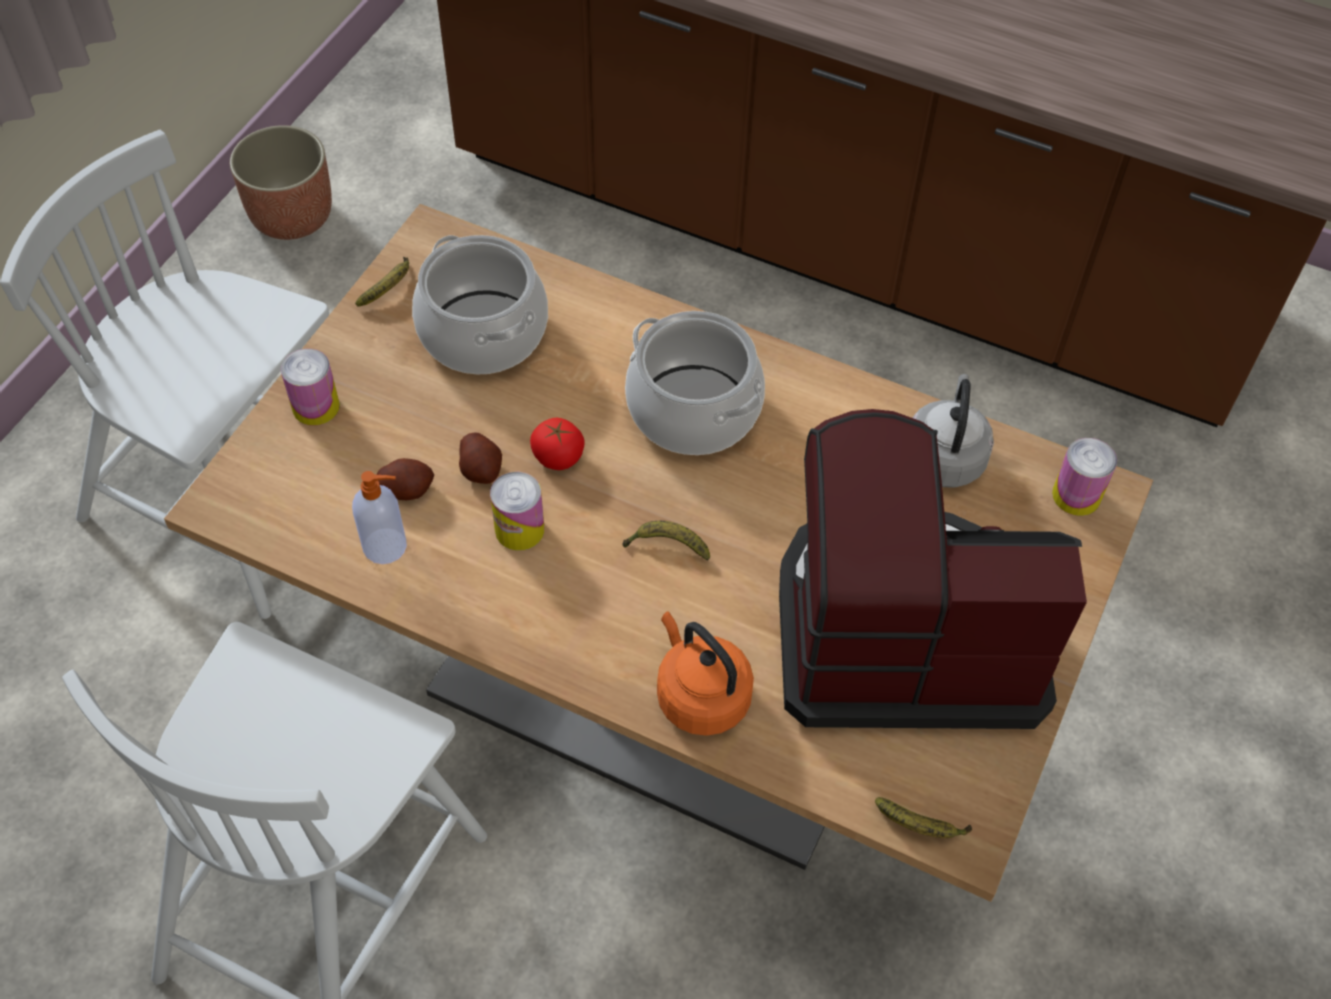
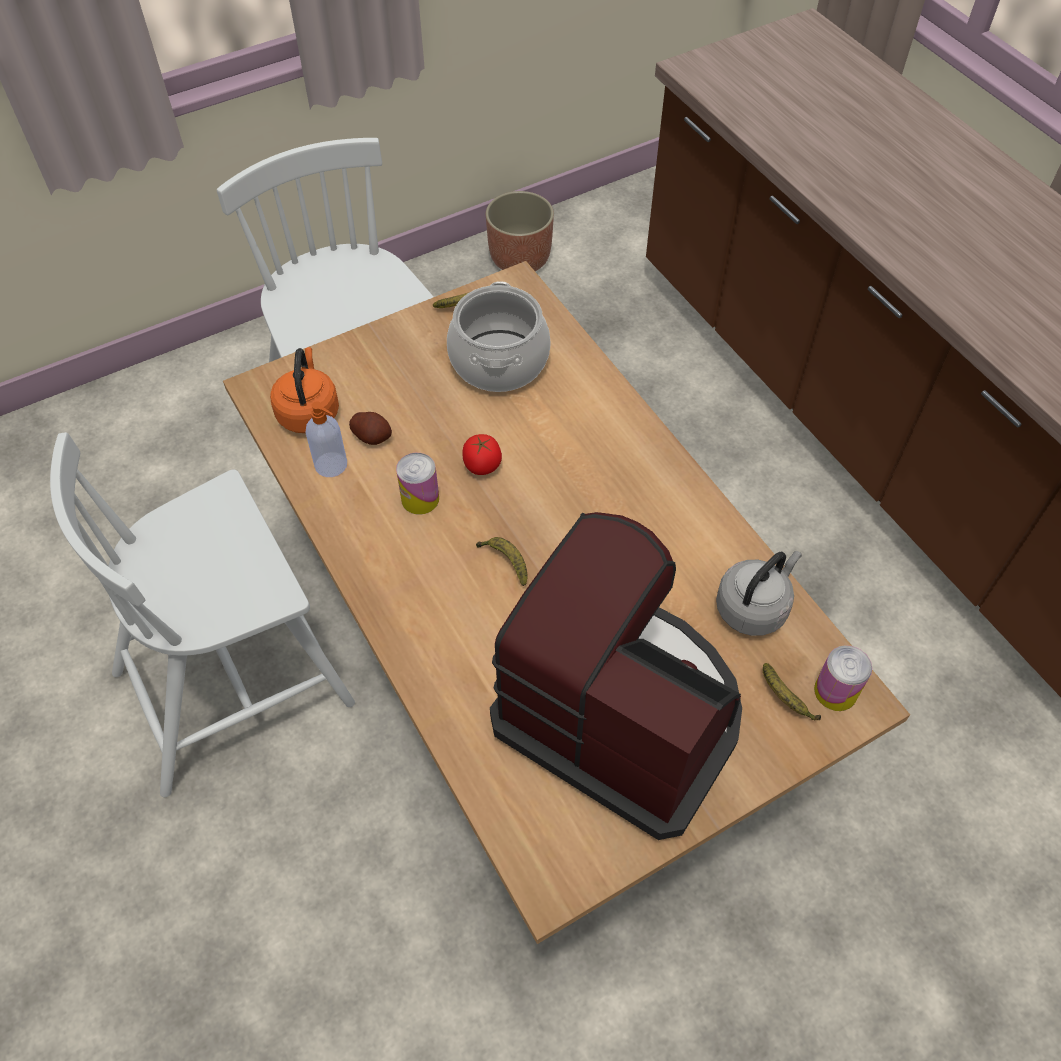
camera: 35 degrees right, 0 degrees up
(316, 406) = (360, 357): can -> none
(481, 469) = (427, 447): potato -> none
(694, 410) = (598, 481): cooking pot -> none
(700, 695) = (446, 673): orange kettle -> orange kettle (308, 412)
(920, 827) = (523, 857): banana -> banana (785, 698)

